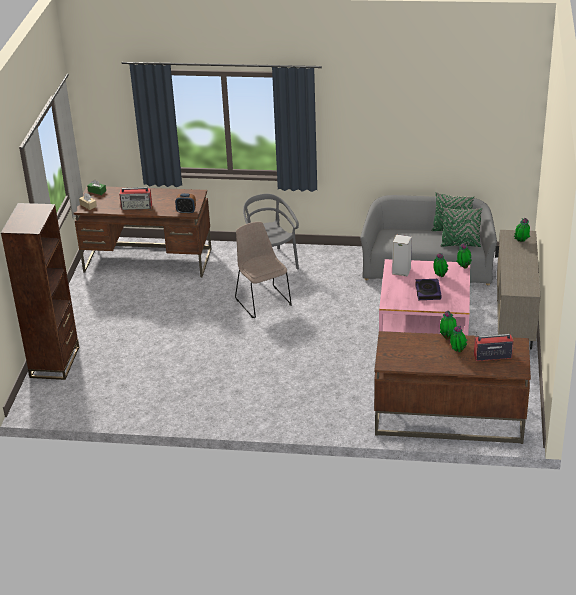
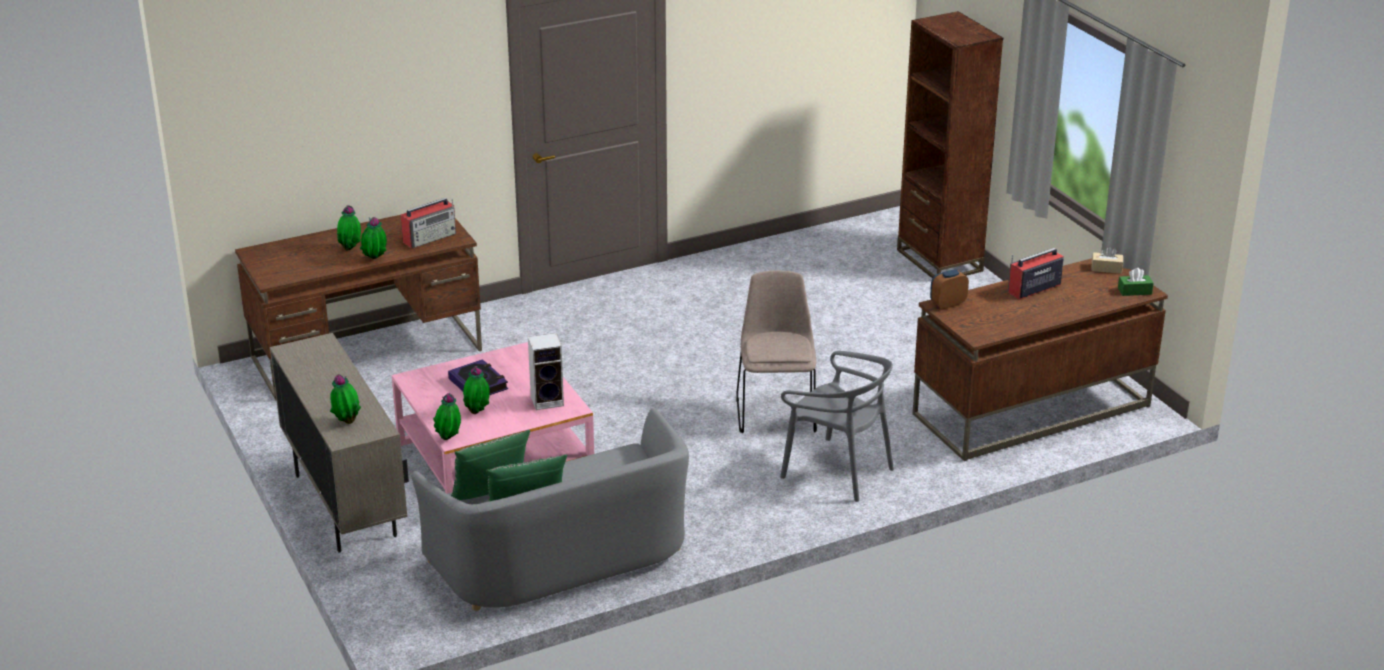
camera: 145 degrees right, 5 degrees down
(262, 301) = (776, 412): beige chair -> beige chair turned 120 degrees counterclockwise
(492, 356) = (300, 257): radio -> radio (430, 237)

